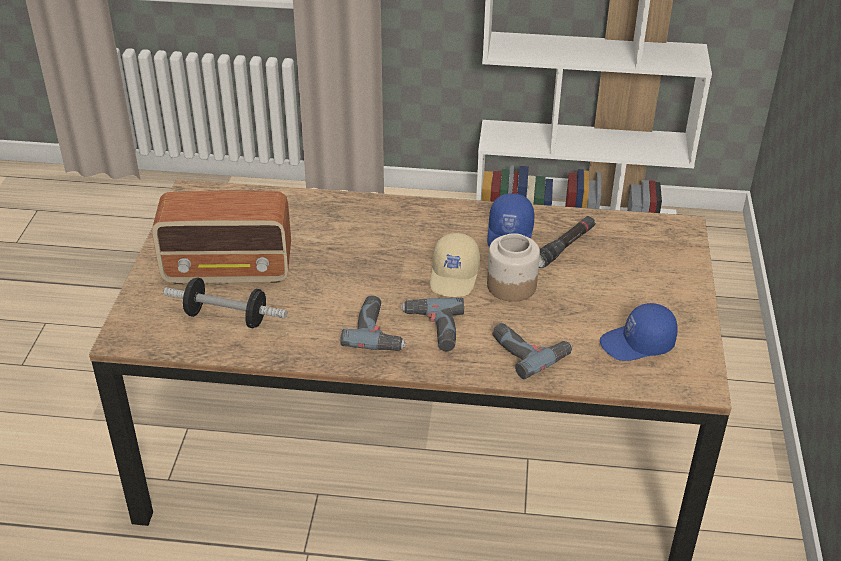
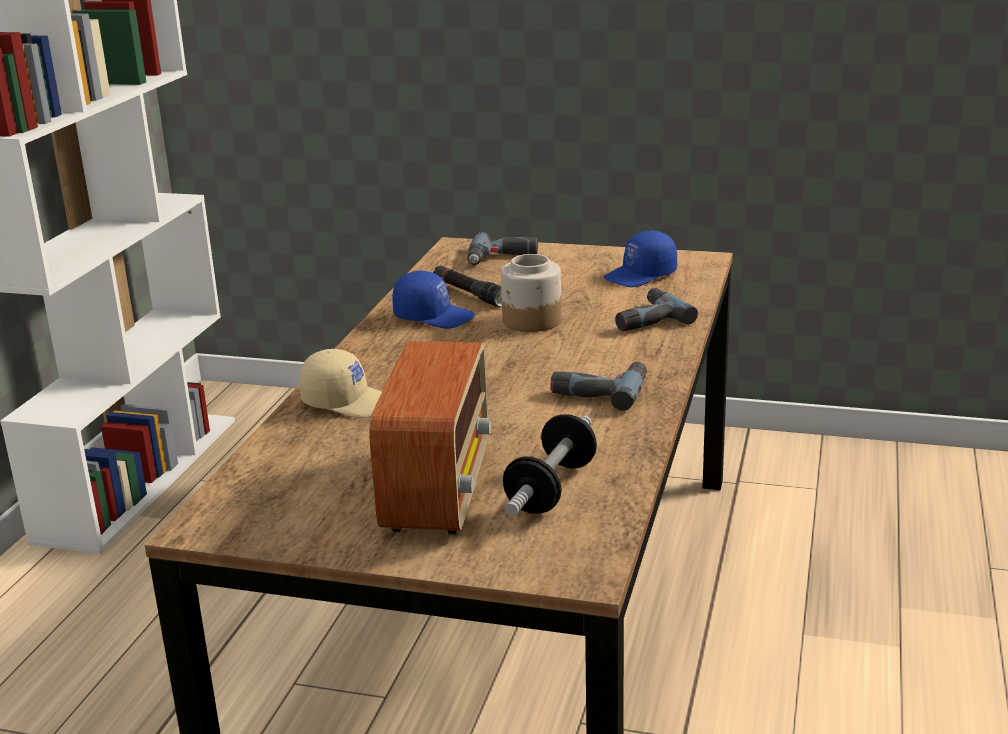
camera: 80 degrees left, 15 degrees down
(432, 329) = (602, 362): power drill -> power drill (502, 258)
(455, 276) = (504, 347): beige cap -> beige cap (348, 402)
(637, 344) = (641, 276): blue cap -> blue cap turned 60 degrees clockwise

